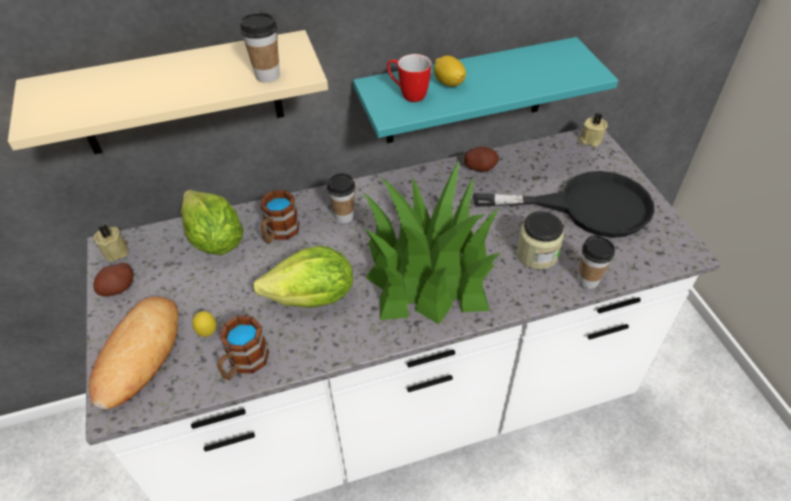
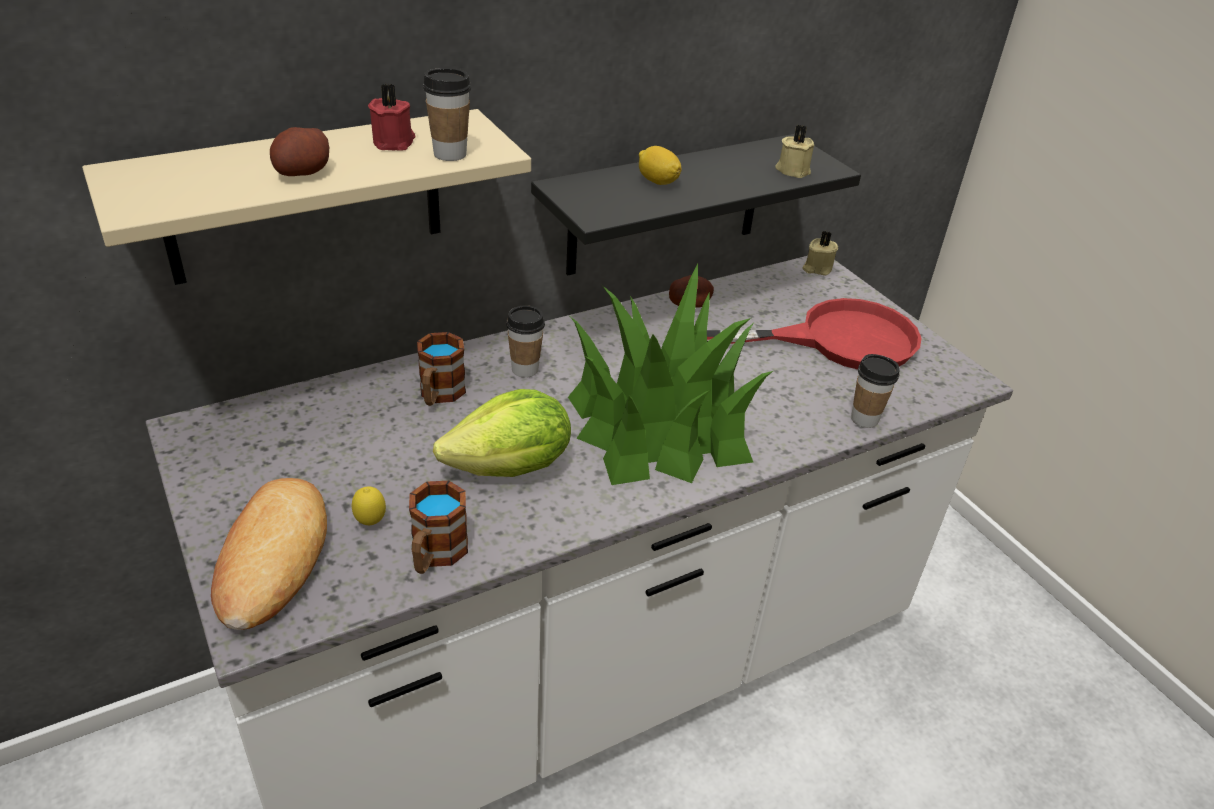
camera: 15 degrees left, 10 degrees down
(116, 250) = (198, 432): beige candle -> beige candle (793, 170)
(118, 288) = (215, 479): potato -> potato (303, 173)
(215, 240) = (347, 410): lettuce -> none
(232, 62) = (395, 142): none -> red candle
(408, 94) = (610, 195): mug -> none
(466, 92) = (666, 205): turquoise shelf -> black shelf
(537, 254) = (792, 396): jar -> none
(586, 207) = (836, 340): black frying pan -> red frying pan

